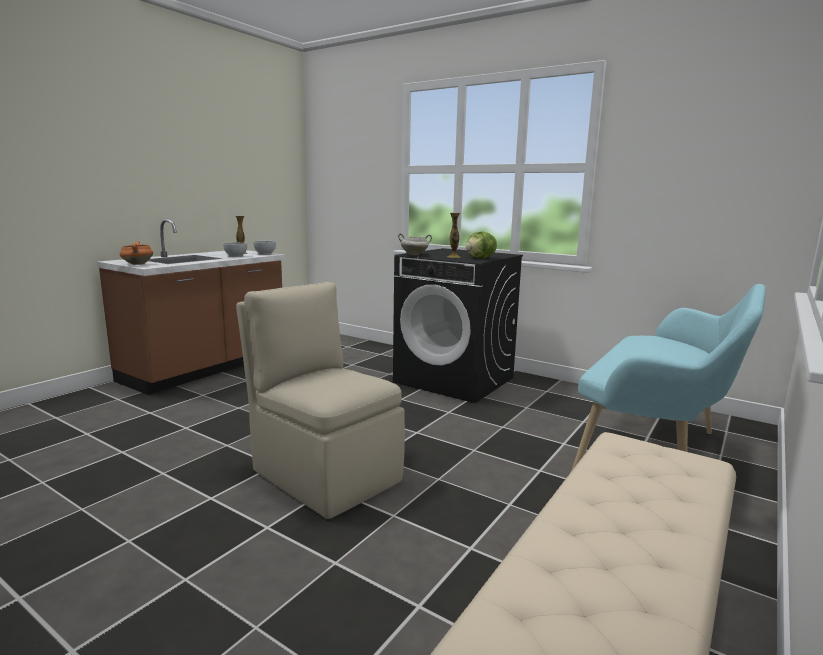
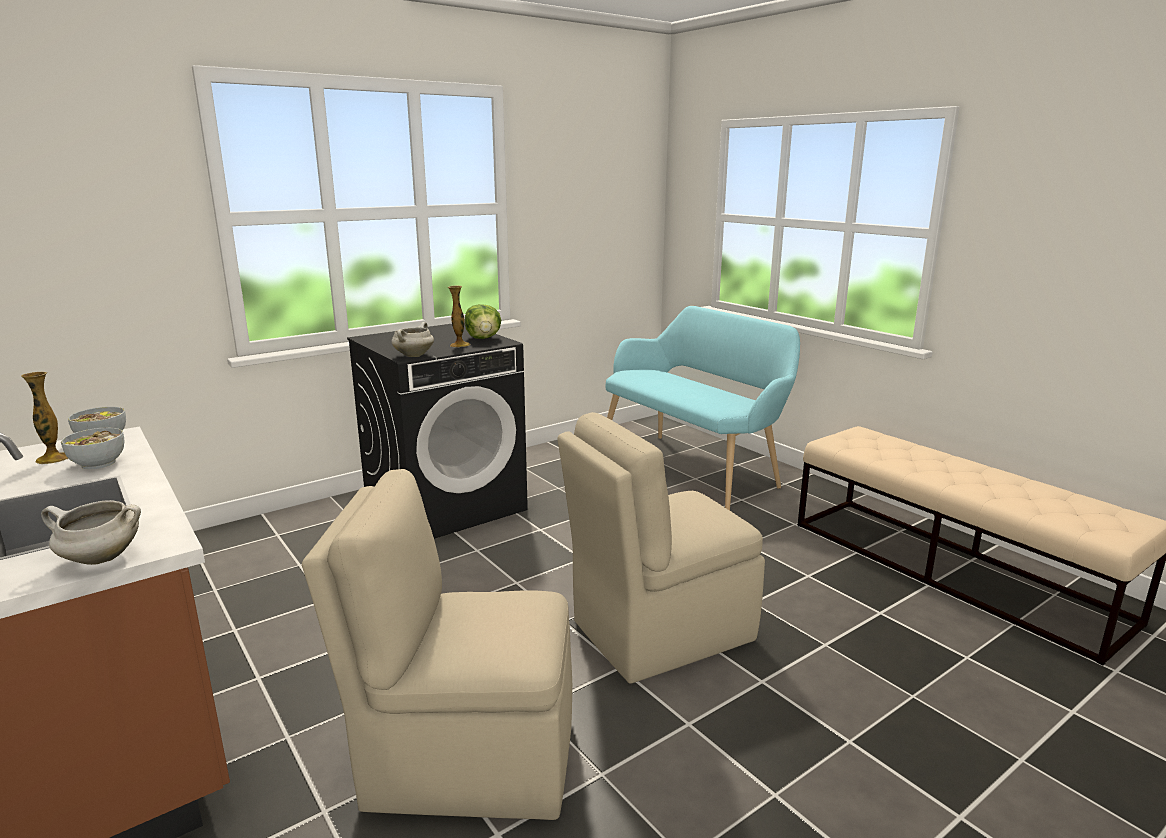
camera: 70 degrees left, 5 degrees up
(137, 264) = (99, 559): orange cooking pot -> white cooking pot
(183, 434) = (465, 757): none -> beige chair

